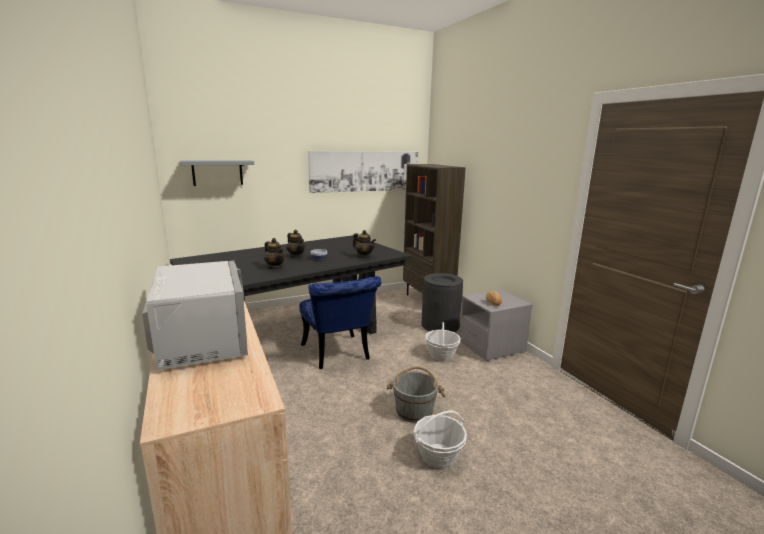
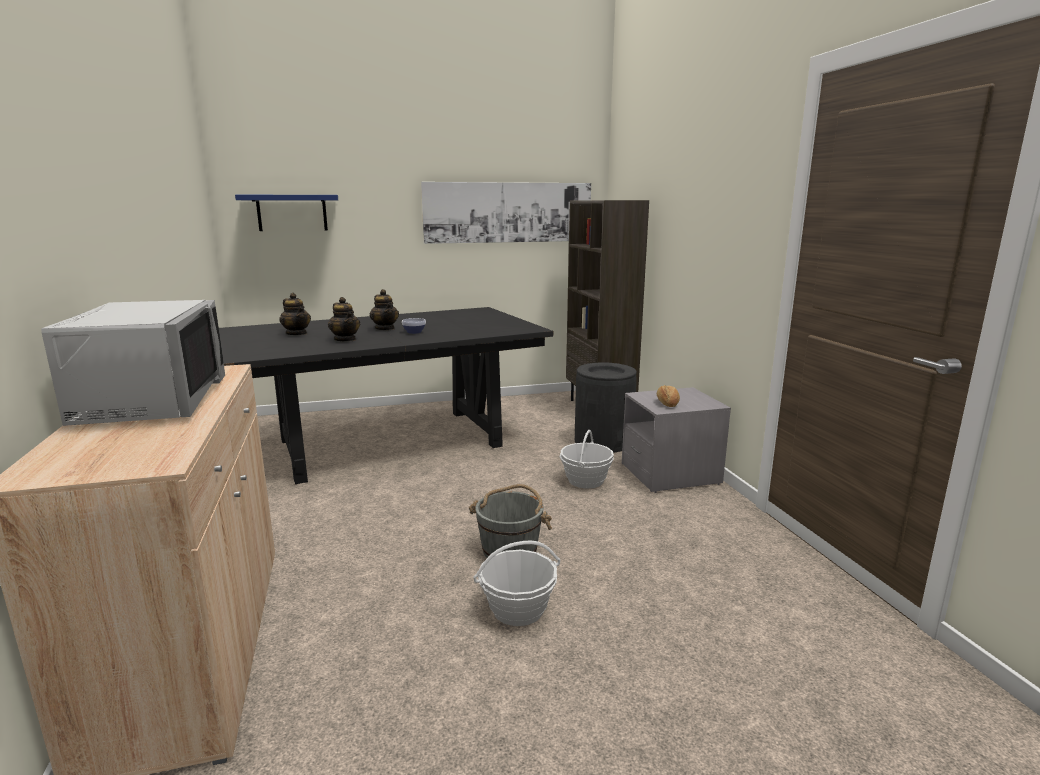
camera: 10 degrees right, 0 degrees up
(217, 172) = (292, 213): grey shelf -> blue shelf
(338, 355) = (433, 471): blue chair -> none
(364, 256) = (481, 330): teapot -> teapot (297, 334)

